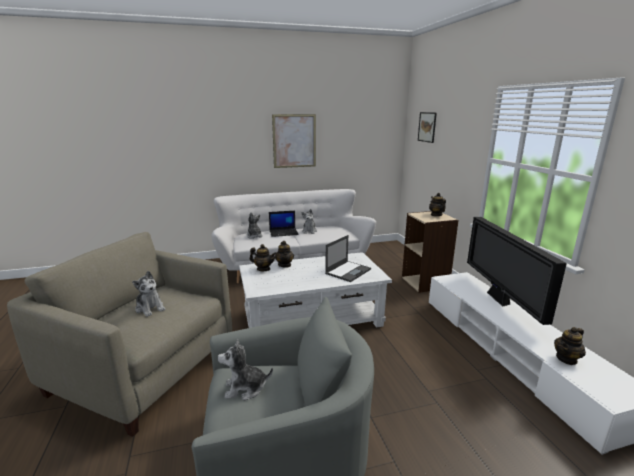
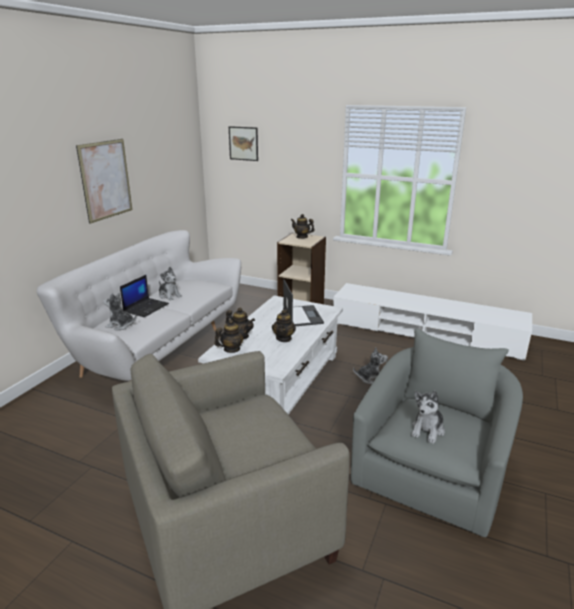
camera: 50 degrees left, 5 degrees up
(150, 308) = (244, 435): plush toy -> plush toy (370, 378)
(499, 300) = (397, 295): television -> none
(566, 359) = (479, 314): teapot -> teapot (284, 338)

